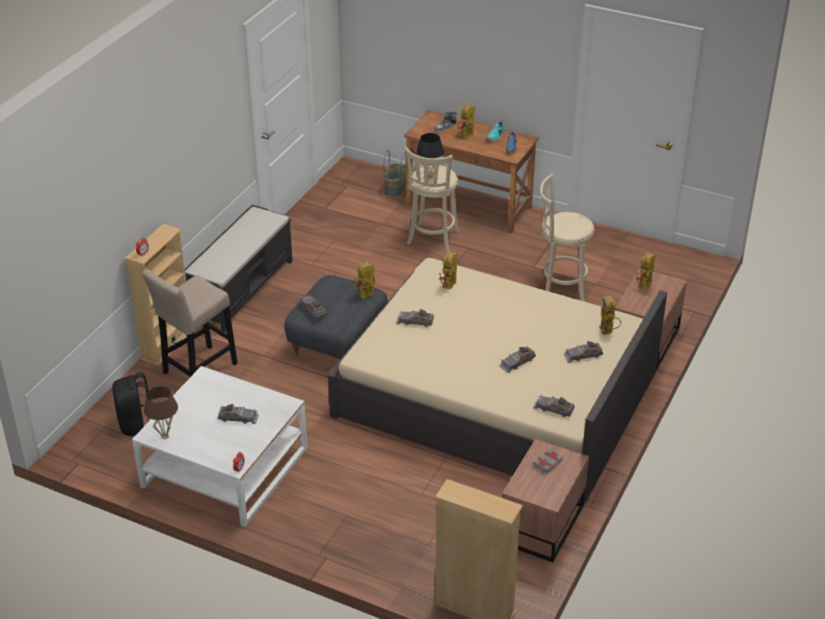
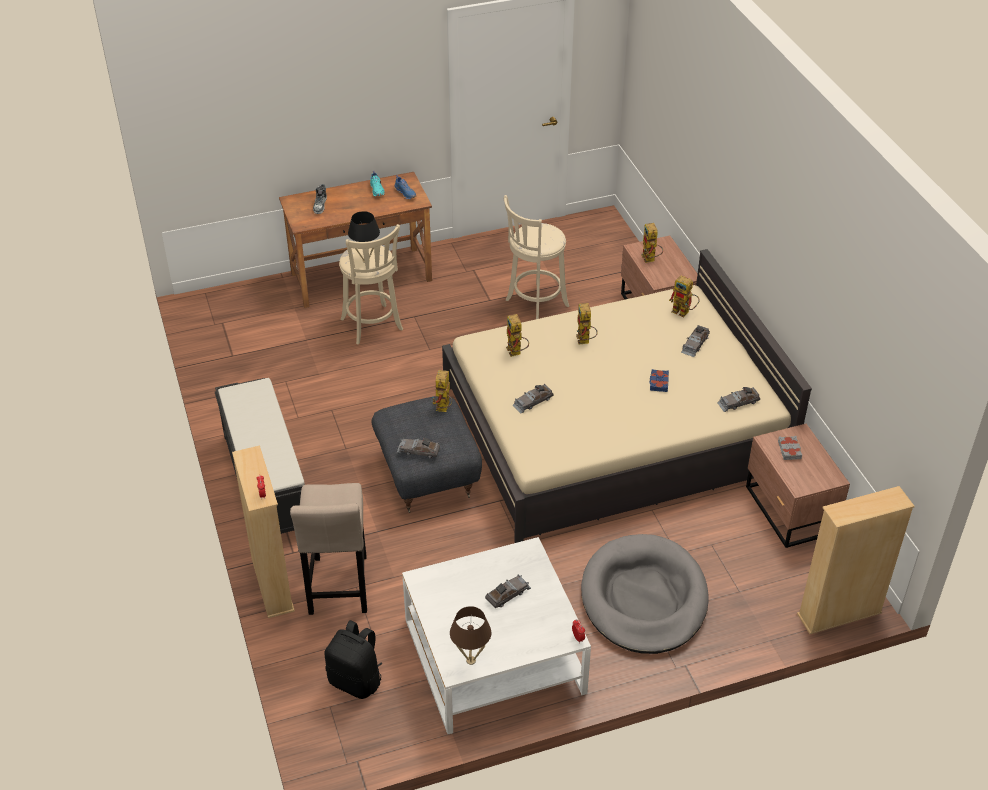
camera: 45 degrees left, 5 degrees up
(359, 503) = (644, 598): none -> grey dog bed
(395, 187) = (270, 297): basket -> none
(466, 137) = (352, 204): toy robot -> toy robot (585, 341)
(517, 362) = (658, 382): grey toy car -> blue book

